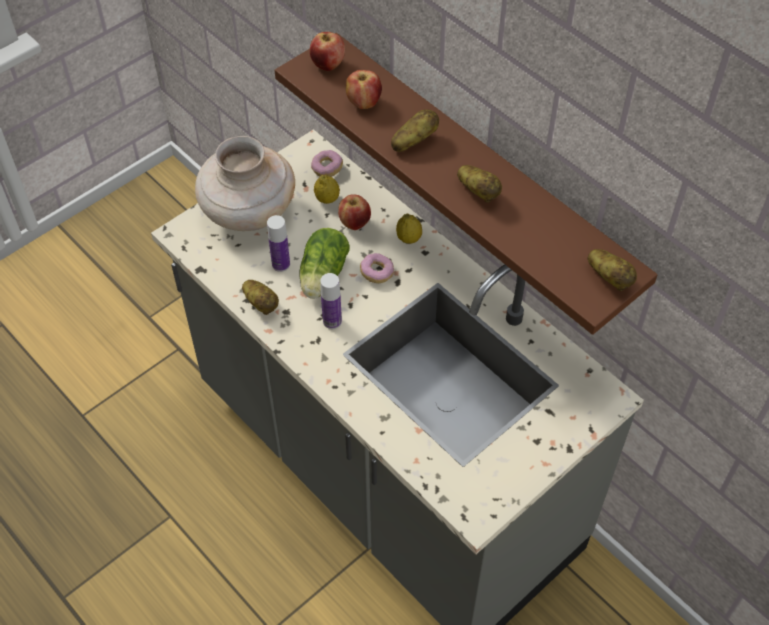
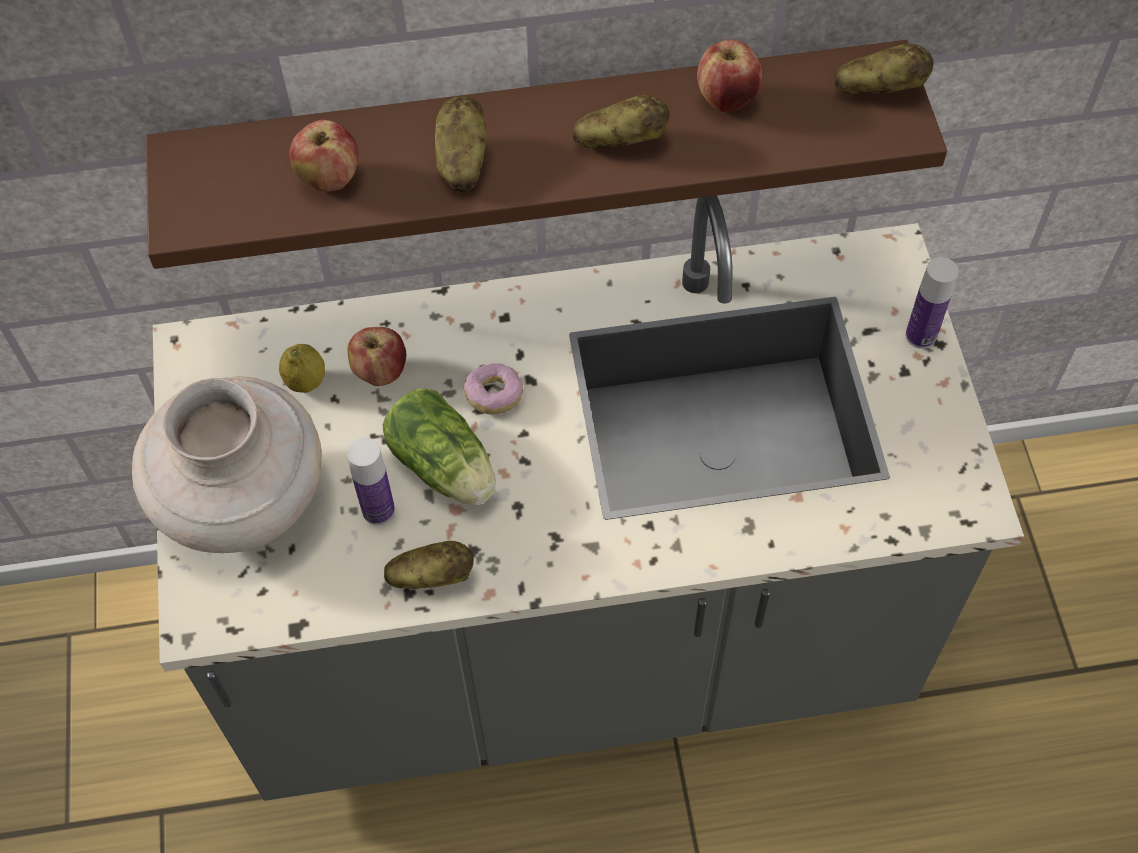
camera: 55 degrees left, 5 degrees up
(327, 168) = (247, 349): donut -> none
(328, 65) = (208, 181): apple -> apple (727, 99)
(332, 321) = (536, 500): bottle -> bottle (920, 335)
(409, 239) = (465, 322): lemon -> none

